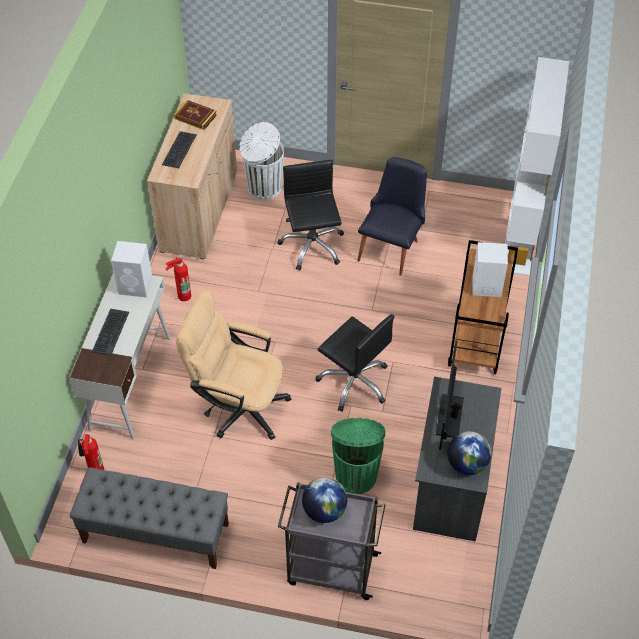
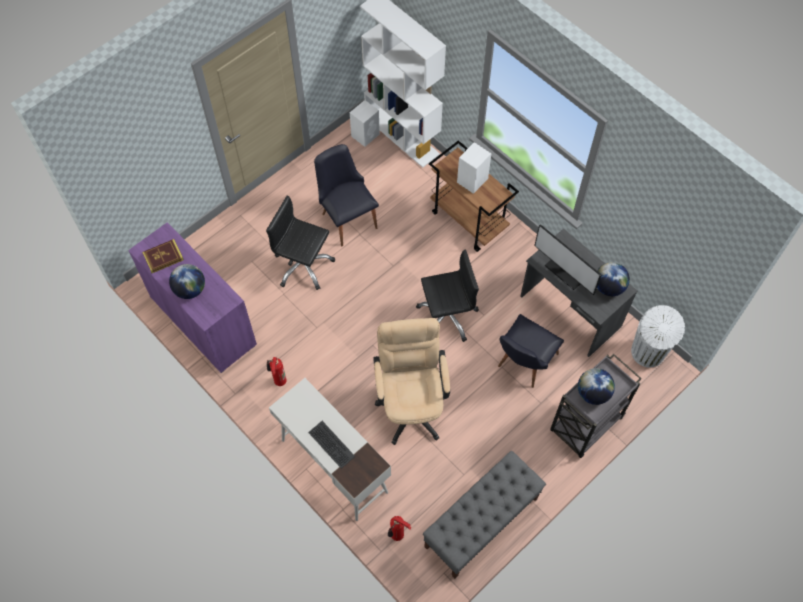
camera: 55 degrees left, 10 degrees up
(136, 286) = (299, 401): white speaker -> white speaker (365, 135)
(179, 150) = (190, 289): keyboard -> globe
(199, 212) = (203, 321): beige cabinet -> purple cabinet
(238, 405) = (411, 403): beige office chair -> beige office chair turned 120 degrees clockwise
(263, 188) = (218, 262): white trash can -> white trash can (647, 353)
(356, 474) = (523, 363): green trash can -> black chair

